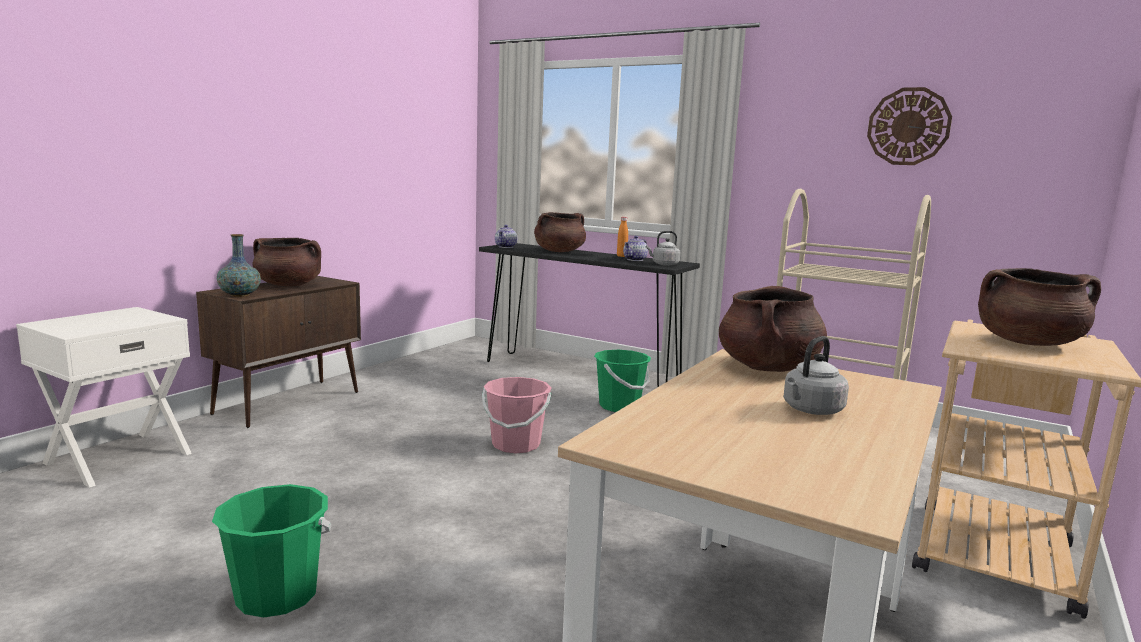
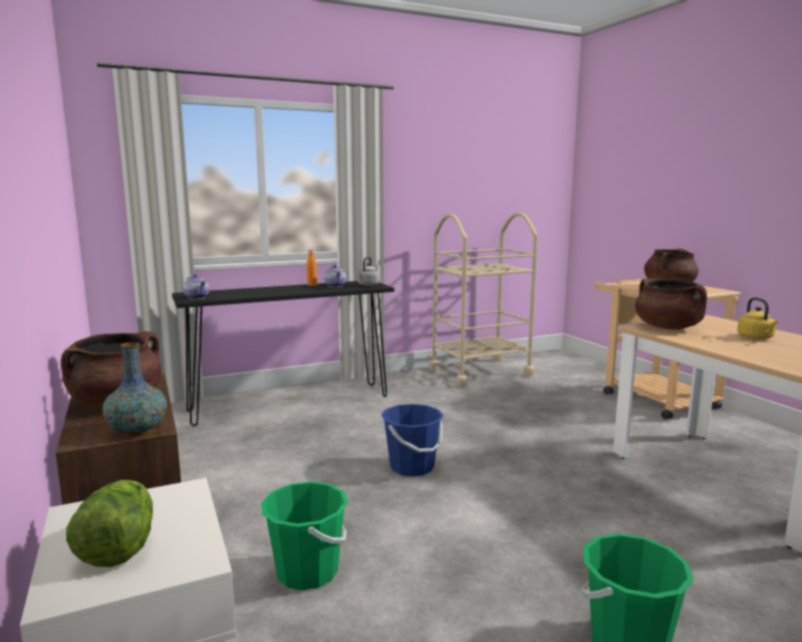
camera: 55 degrees left, 0 degrees up
(89, 321) = (119, 548): none -> lettuce
(516, 445) = (412, 467): pink bucket -> blue bucket
(559, 251) = (257, 292): brown cooking pot -> none
(619, 406) = (379, 411): green bucket -> green bucket (307, 572)
(811, 410) = (756, 338): grey kettle -> yellow kettle
(908, 126) = (481, 167): wall clock -> none

